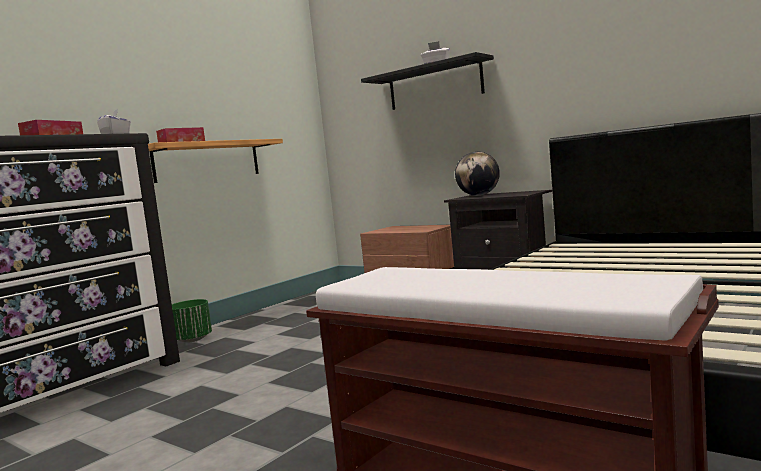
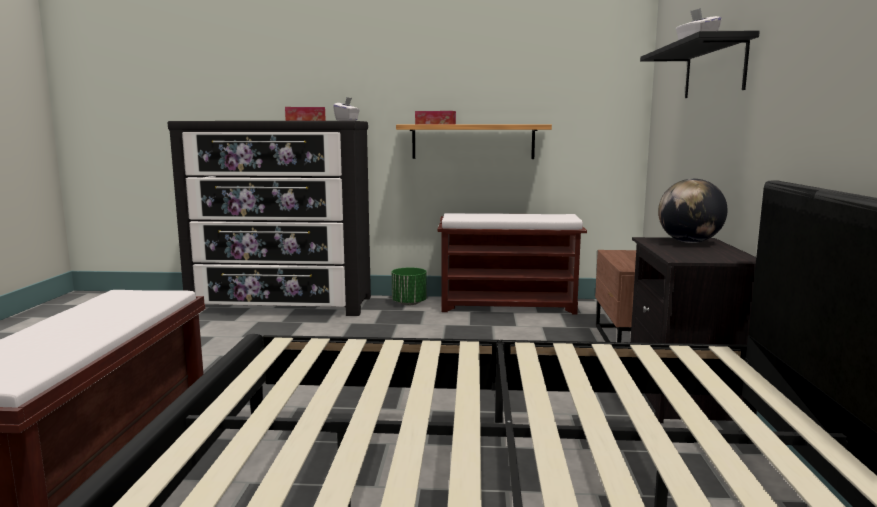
camera: 55 degrees right, 5 degrees up
(278, 311) = (509, 306): none -> brown bench

